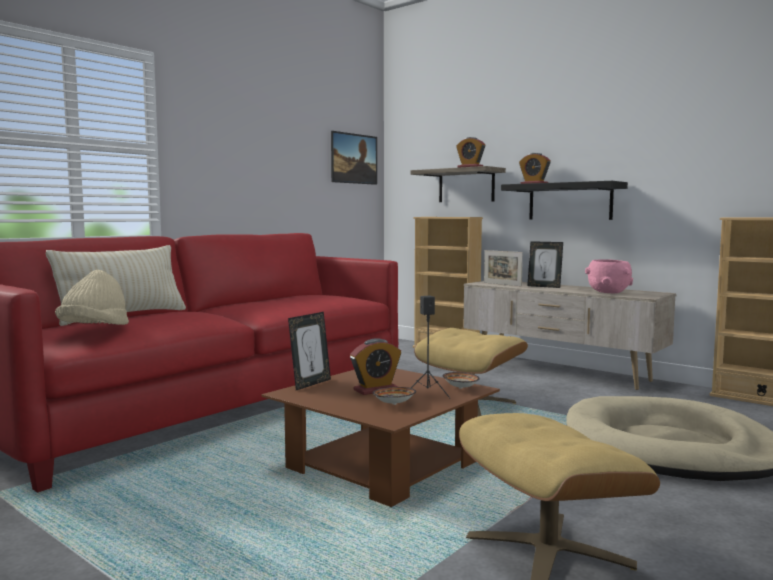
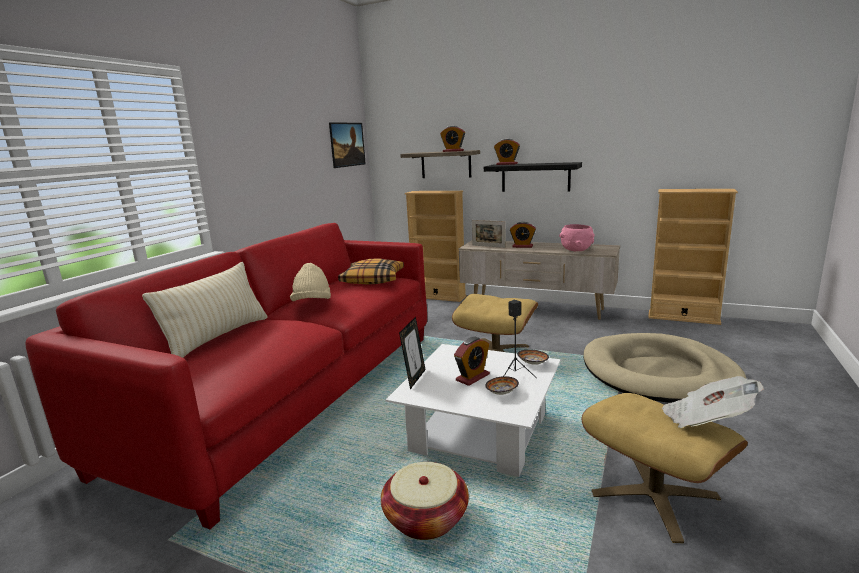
camera: 15 degrees left, 10 degrees up
(94, 329) = (219, 367): beige hat -> beige hat (312, 303)
(254, 522) = (426, 518): none -> basket
(331, 296) = (373, 279): none -> pillow
(382, 465) = (479, 432): brown coffee table -> white coffee table
(544, 286) = (522, 246): picture frame -> alarm clock
(603, 441) = (706, 420): none -> newspaper

